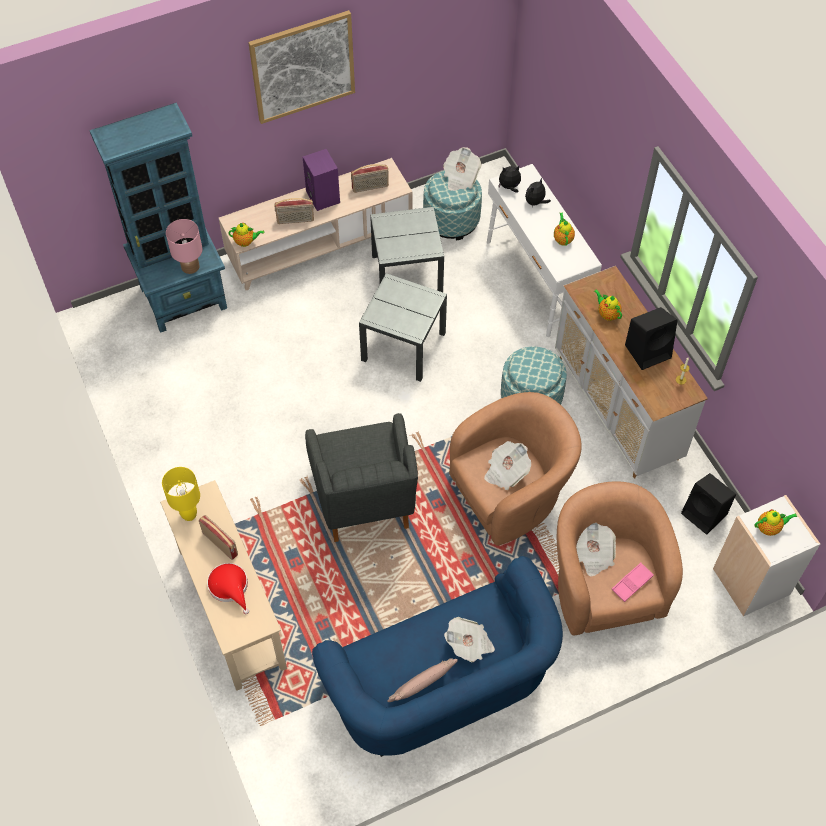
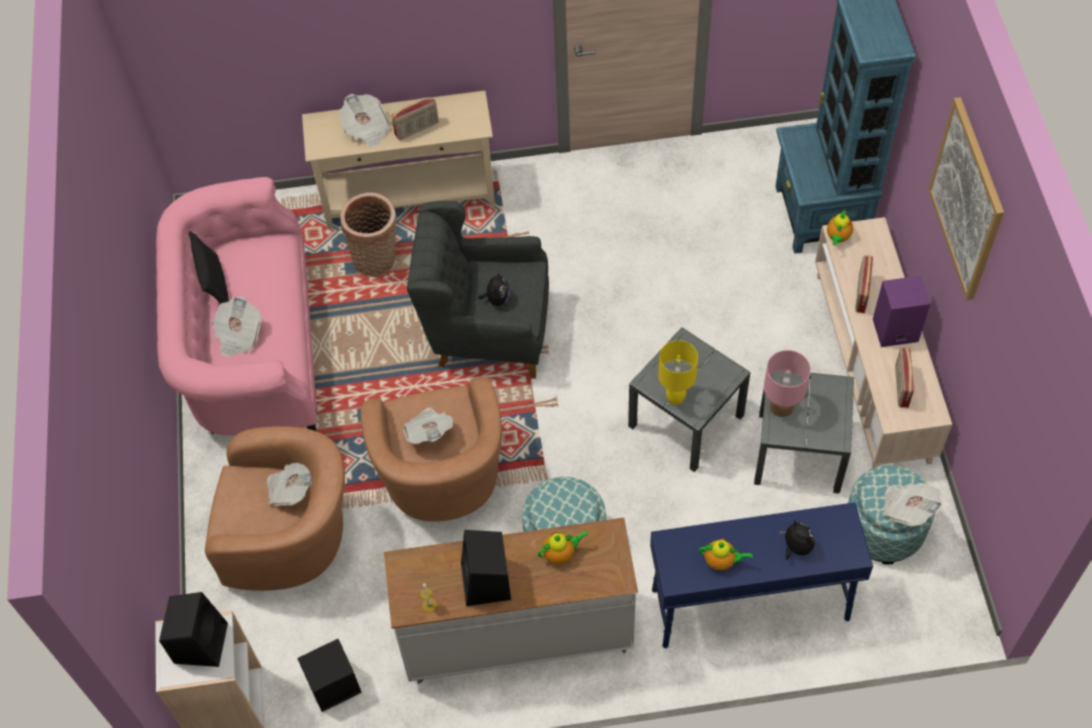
camera: 110 degrees right, 0 degrees up
(189, 515) = (459, 110): yellow table lamp -> yellow table lamp (675, 398)
(190, 267) = (806, 173): pink table lamp -> pink table lamp (781, 406)
(230, 587) = (367, 129): red hat -> newspaper
(311, 613) = (377, 260): none -> basket
(421, 688) = (214, 284): beige pillow -> black pillow
(440, 685) = (252, 351): blue sofa -> pink sofa
(509, 187) = (833, 522): plush toy -> plush toy (497, 299)
(535, 281) = (749, 603): white console table -> blue console table
(632, 583) = (239, 516): pink tray -> none
(769, 528) = (200, 641): teapot -> black speaker

